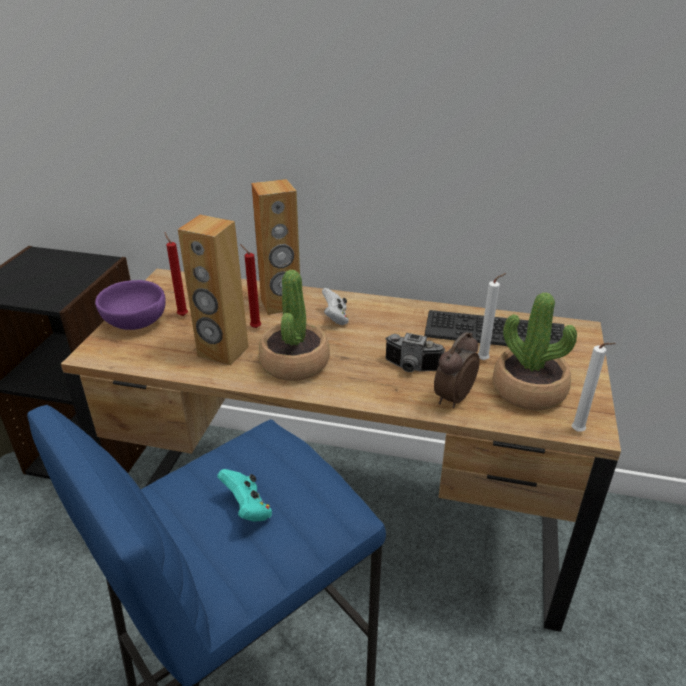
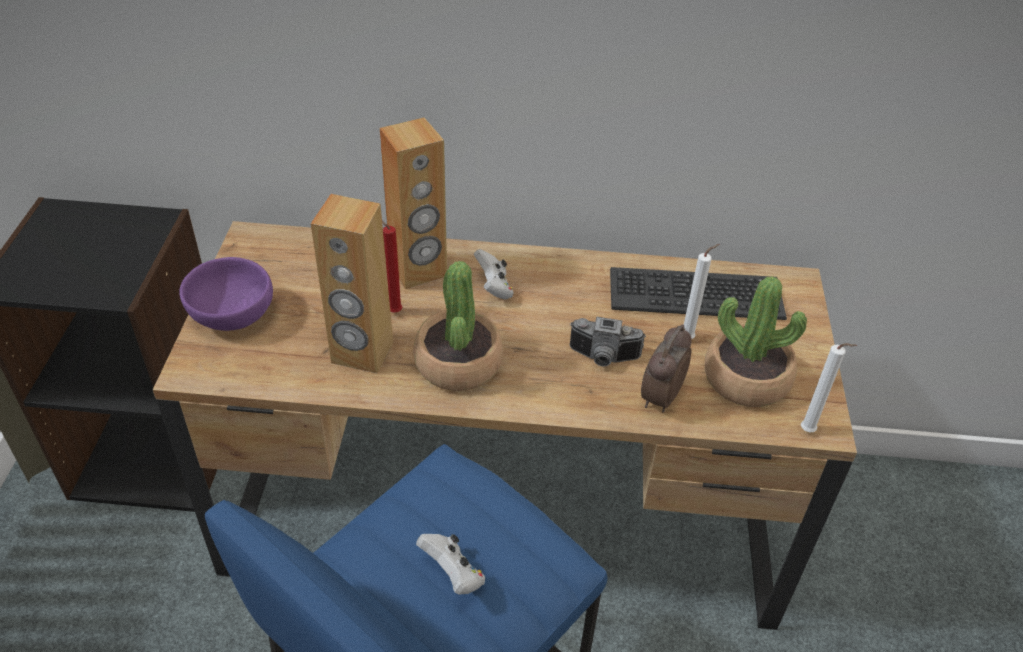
camera: 10 degrees left, 10 degrees up
(182, 315) = (291, 298): red candle -> none
(247, 508) = (453, 575): turquoise game controller -> white game controller

